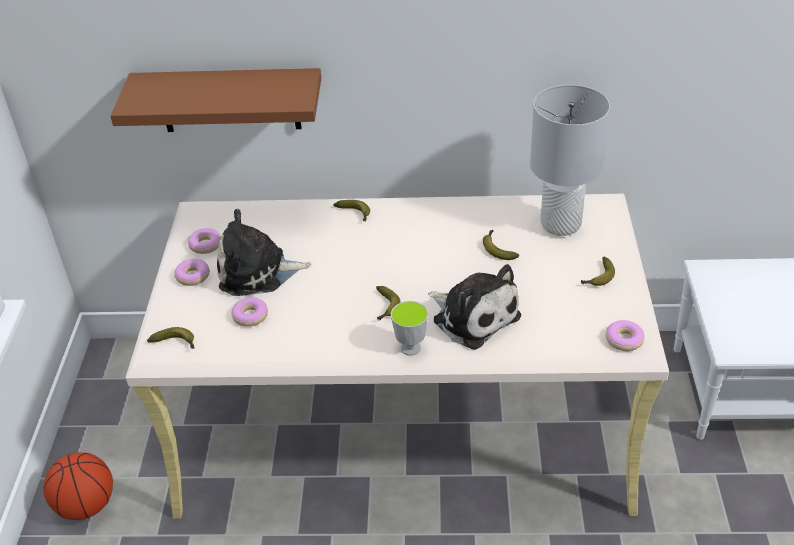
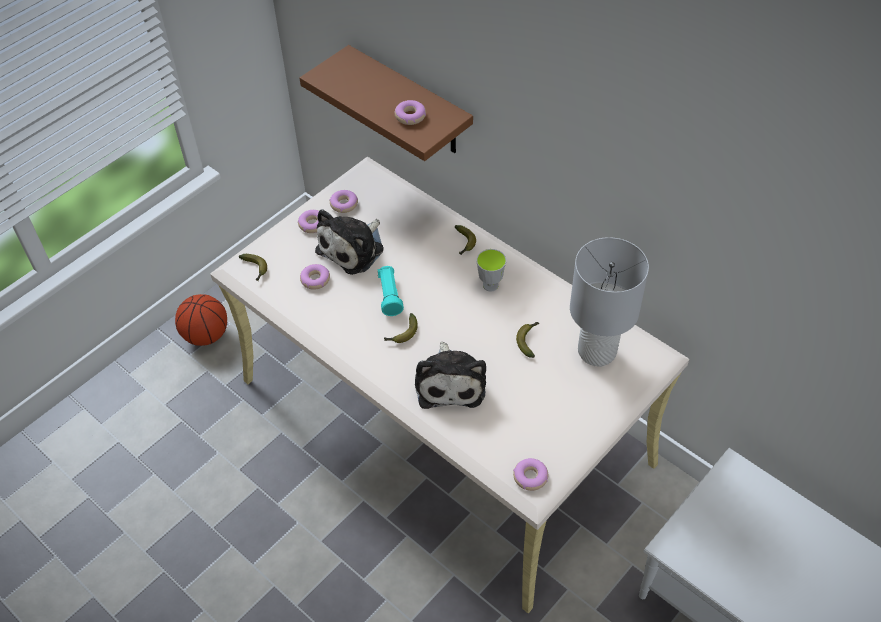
camera: 40 degrees right, 10 degrees up
(257, 272) = (353, 248): plush toy -> plush toy turned 90 degrees counterclockwise
(264, 93) = (410, 116): none -> donut
(338, 287) = (390, 296): none -> turquoise flashlight
(410, 348) = (384, 376): cup -> cup (490, 285)
(598, 278) = (572, 416): banana -> none

